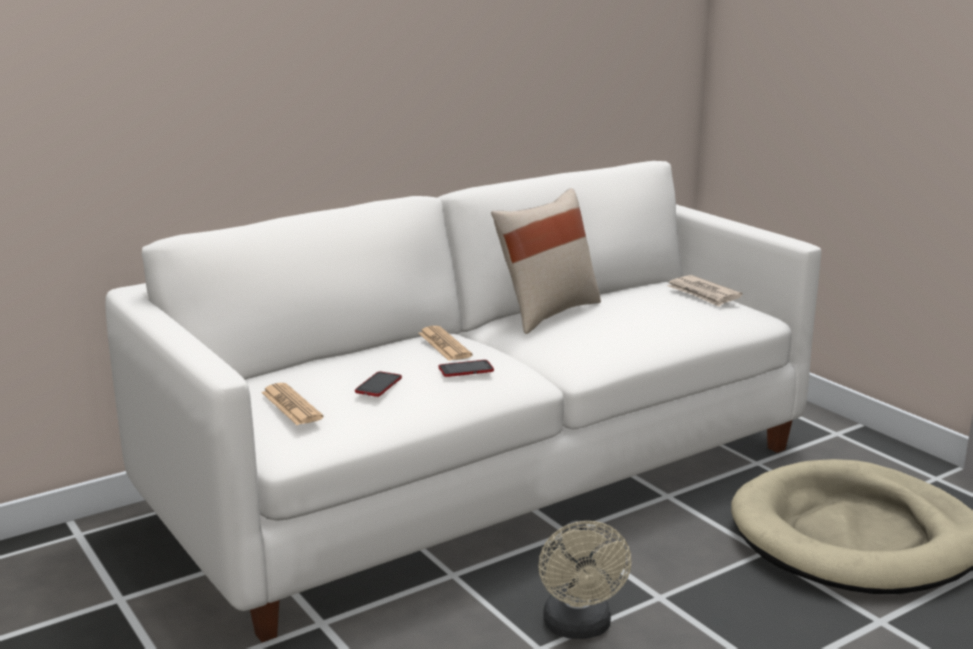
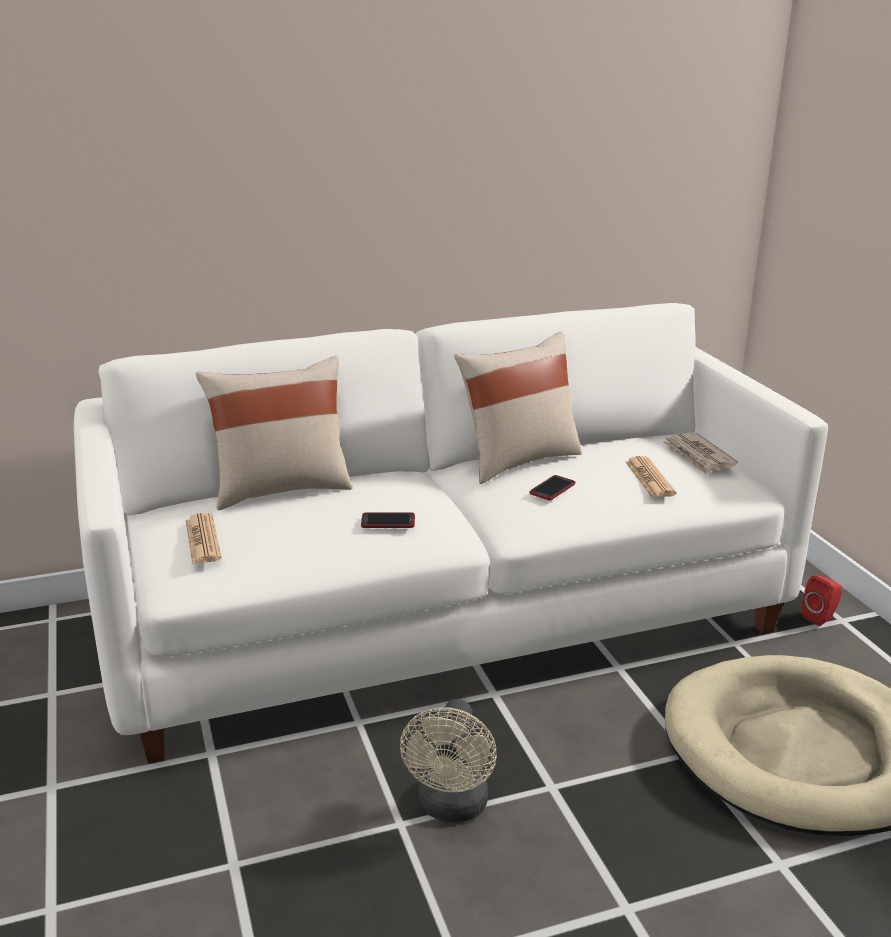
camera: 15 degrees right, 5 degrees up
(337, 357) = (280, 489): none -> beige pillow
(378, 385) = (294, 528): phone -> phone (552, 489)
(444, 345) = (386, 488): newspaper -> newspaper (649, 478)
(818, 433) = (820, 617): none -> red speaker

